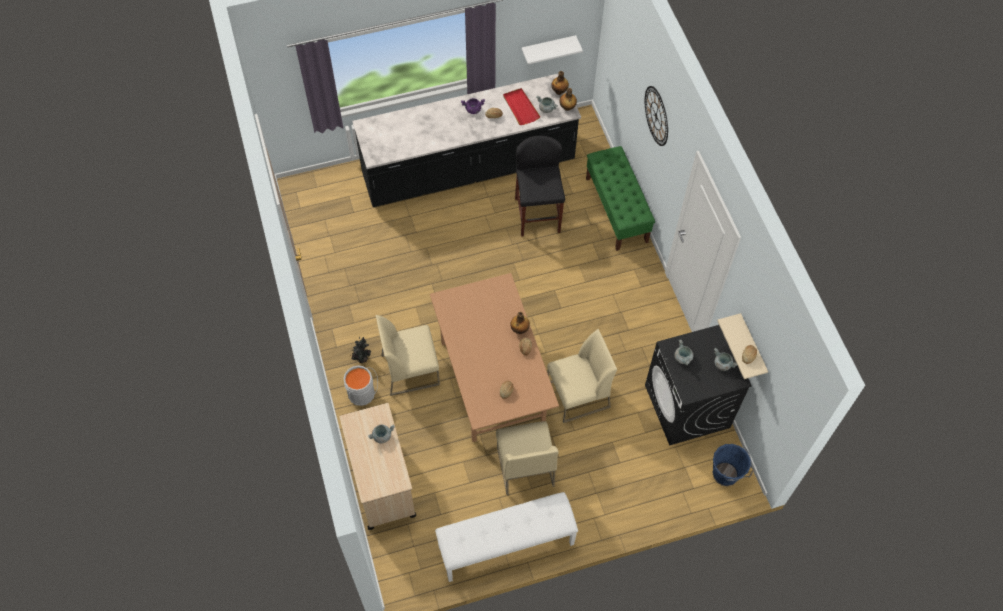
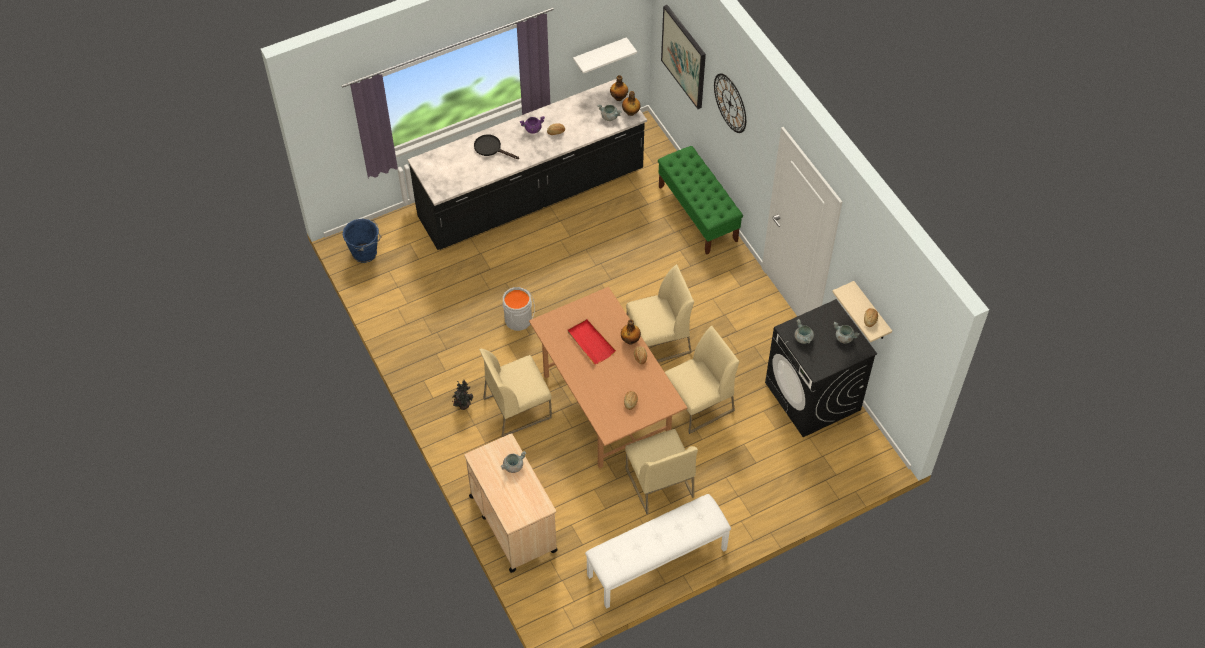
camera: 10 degrees left, 5 degrees down
(362, 394) = (472, 441): grey bucket -> grey bucket (519, 320)
(430, 122) = (491, 148): none -> black frying pan
(520, 107) = (582, 120): red tray -> red tray (590, 343)
(537, 215) = (616, 232): black stool -> none
(553, 327) = (658, 341): none -> beige chair
(624, 62) = (684, 56): none -> picture
(726, 475) = (866, 456): blue bucket -> blue bucket (365, 253)

